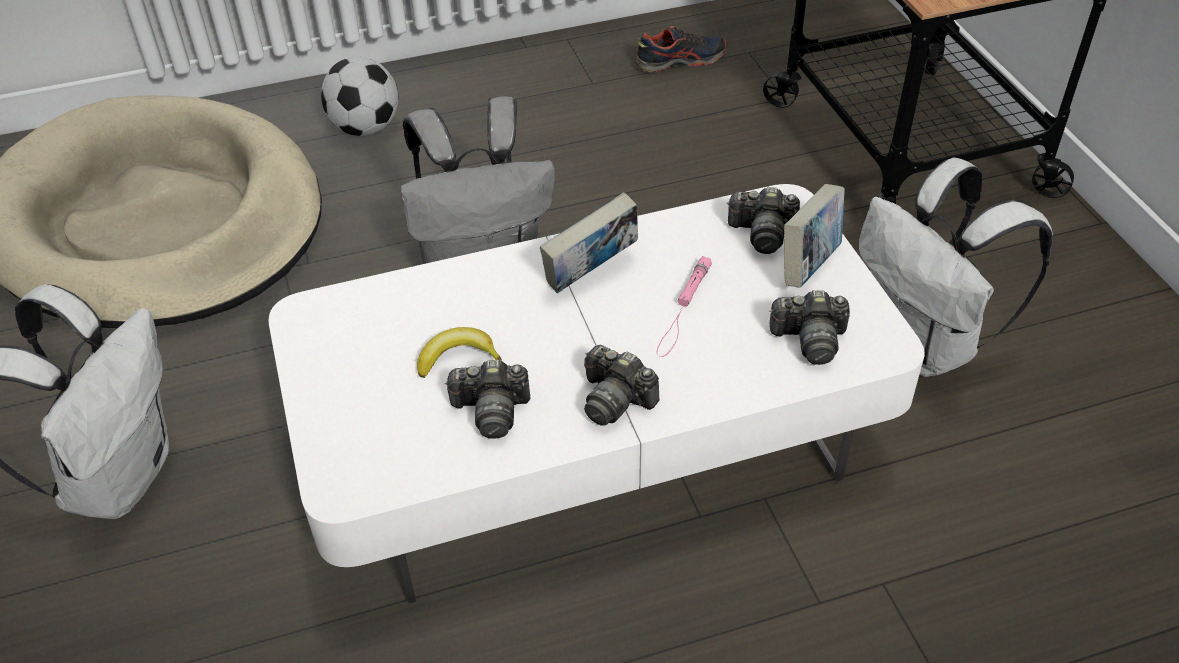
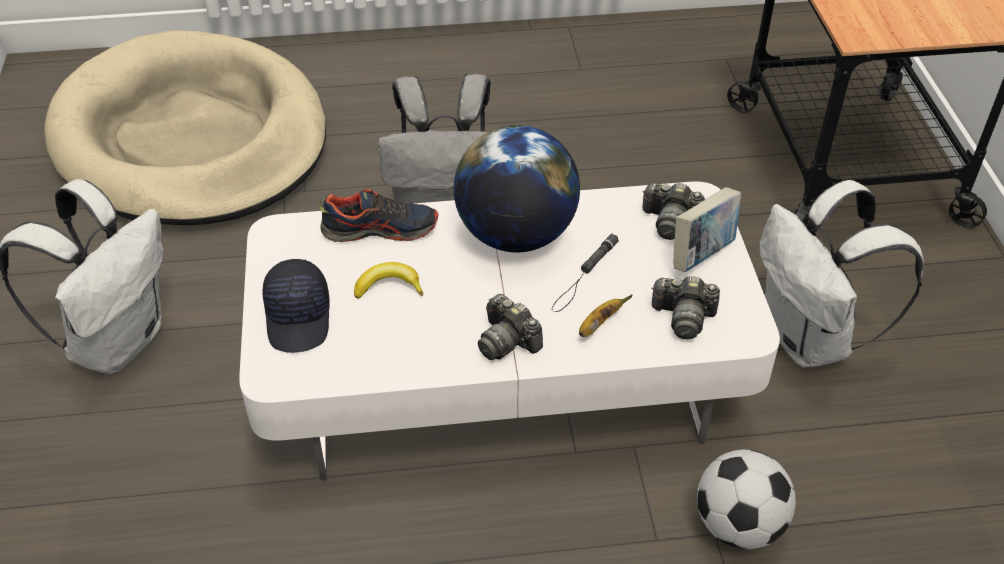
camera: 10 degrees right, 0 degrees up
(358, 412) = (299, 317): none -> black cap
(366, 129) = (378, 83): football -> football (739, 526)
(491, 411) = (405, 334): camera -> none
(591, 275) = (516, 235): book -> globe
(680, 60) = (662, 58): shoe -> shoe (380, 229)
(683, 310) = (584, 276): pink flashlight -> black flashlight
(716, 363) = (599, 324): none -> banana

